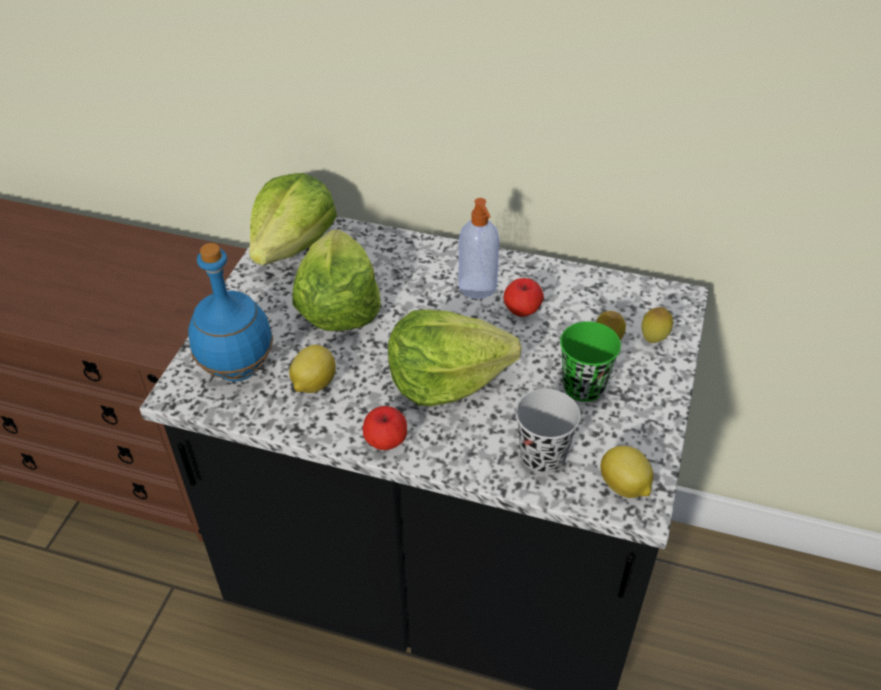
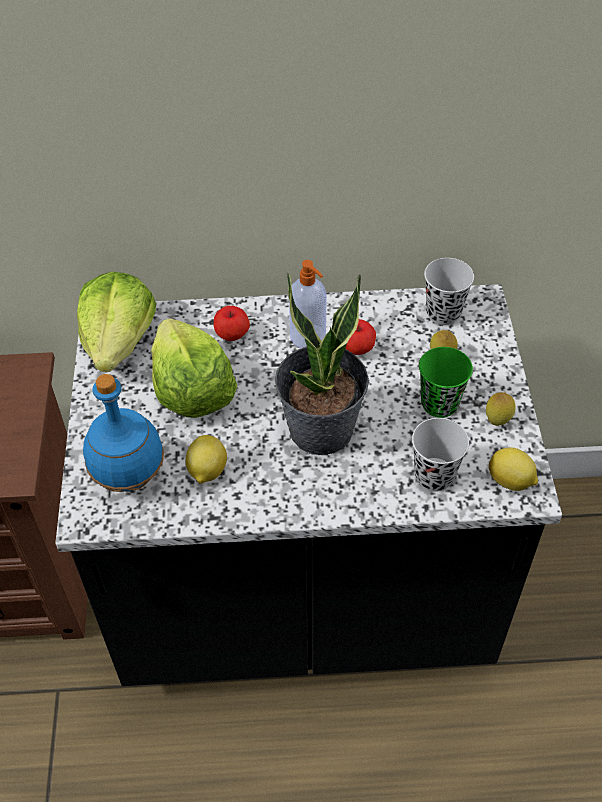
camera: 20 degrees left, 5 degrees up
(386, 442) = (297, 504): apple -> apple (232, 335)
(446, 378) = (321, 430): lettuce -> potted plant
(630, 300) = (443, 313): none -> black cup
(653, 339) = (477, 344): lemon -> lemon (497, 421)

